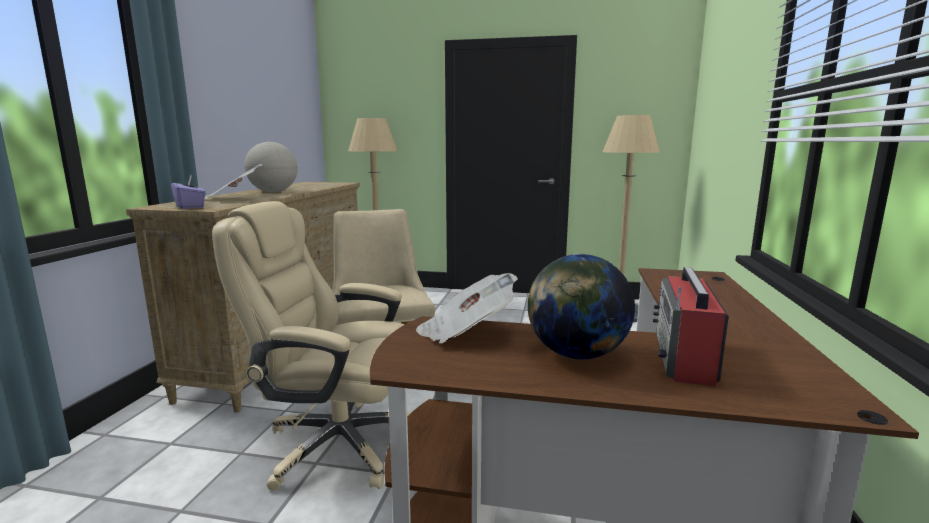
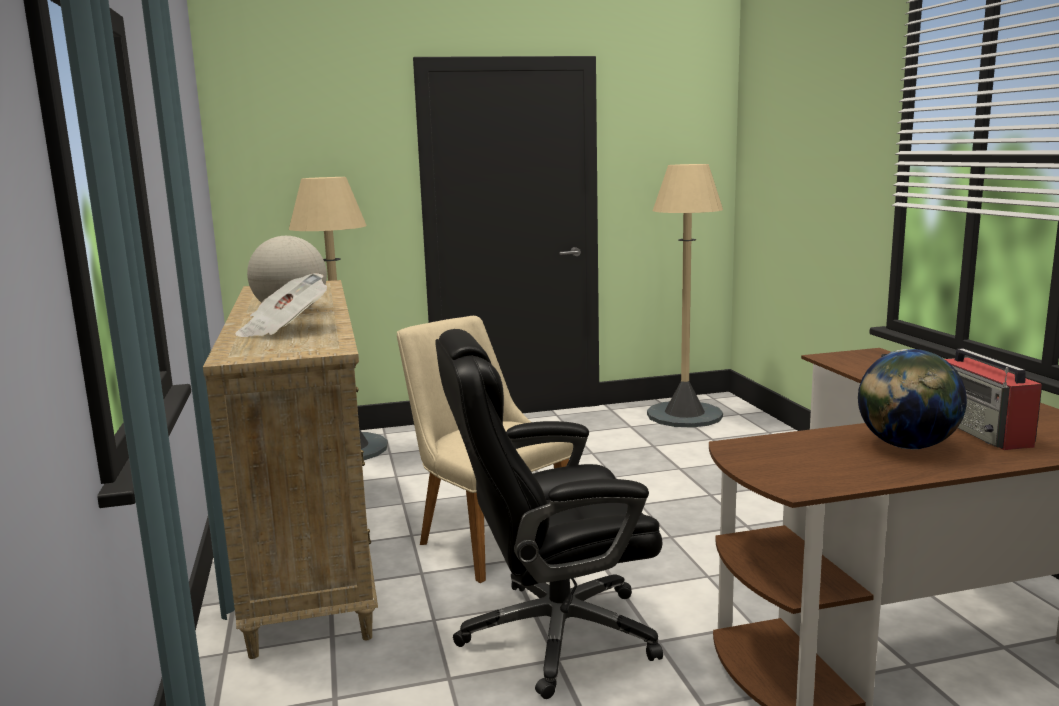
camera: 25 degrees left, 0 degrees up
(190, 207) = (290, 351): purple tissue box -> none
(337, 444) = (553, 634): beige office chair -> black office chair
(465, 332) = (782, 447): newspaper -> none

